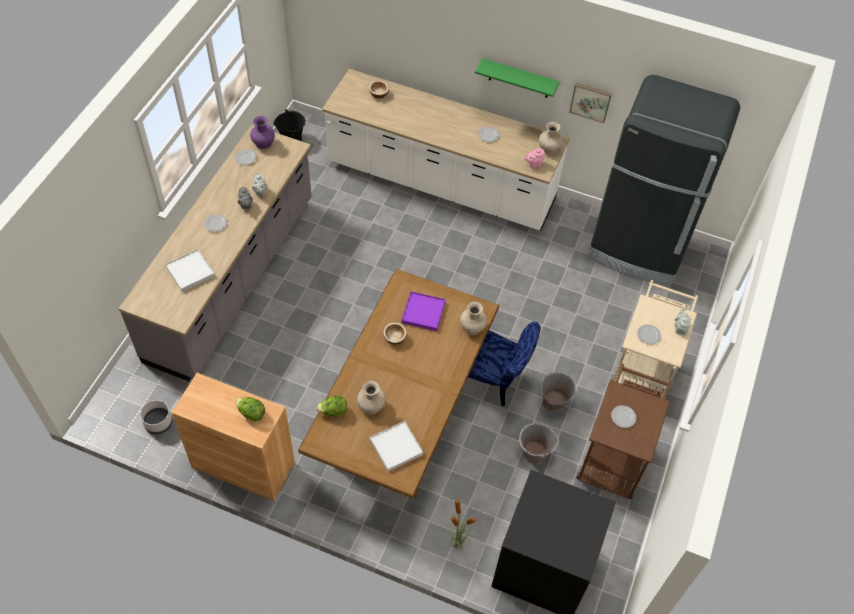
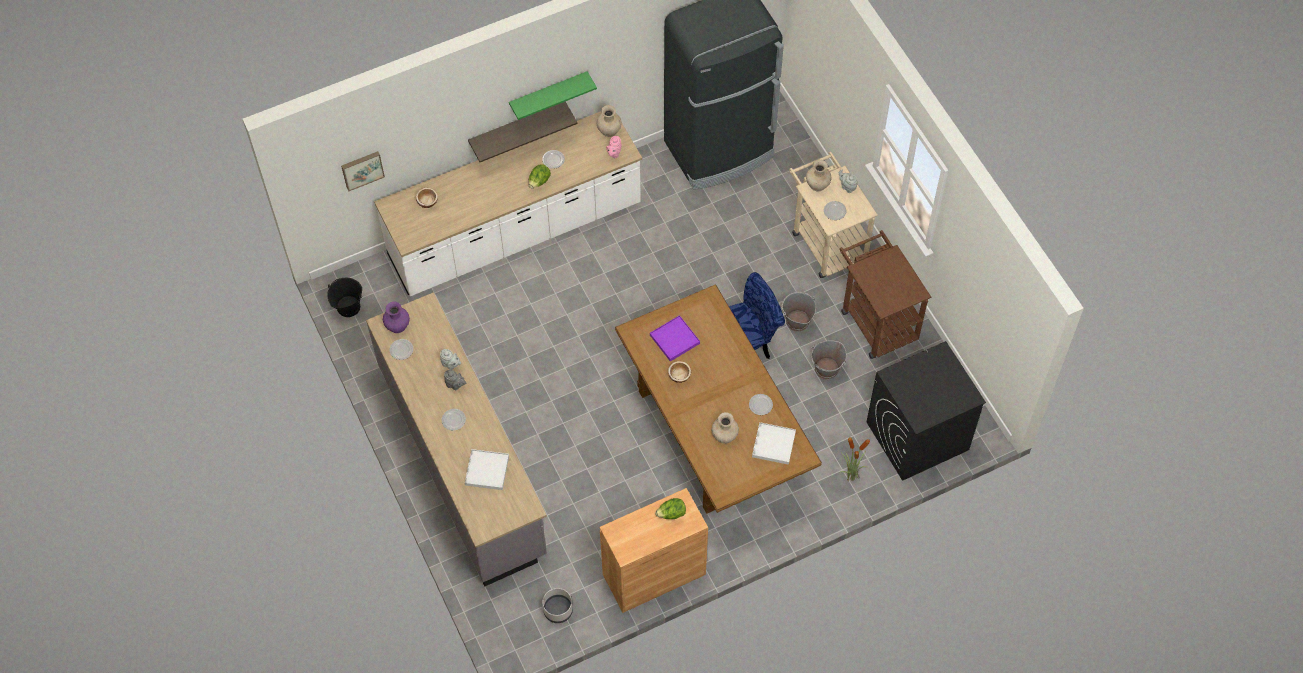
camera: 45 degrees left, 5 degrees up
(333, 411) = (706, 463): lettuce -> lettuce (539, 182)
(472, 328) = (719, 318): beige vase -> beige vase (817, 184)
(484, 93) = (517, 127): none -> shelf
(590, 101) = (620, 66): picture -> picture (362, 169)
(623, 417) = (883, 283): plate -> plate (760, 405)

